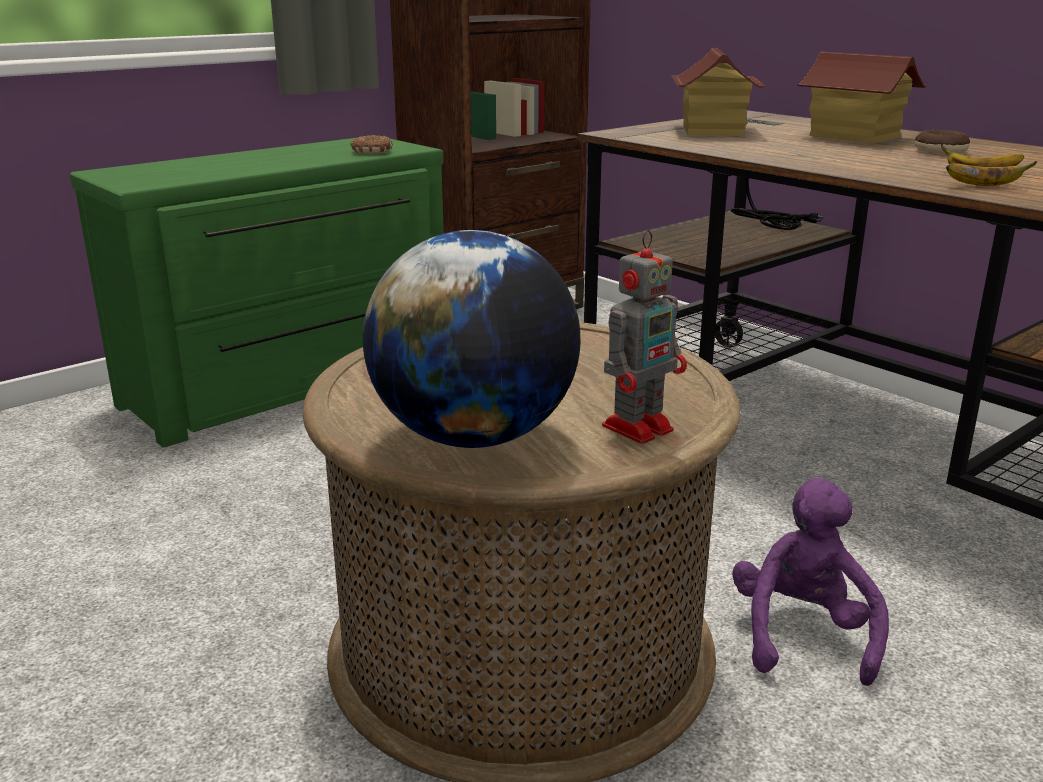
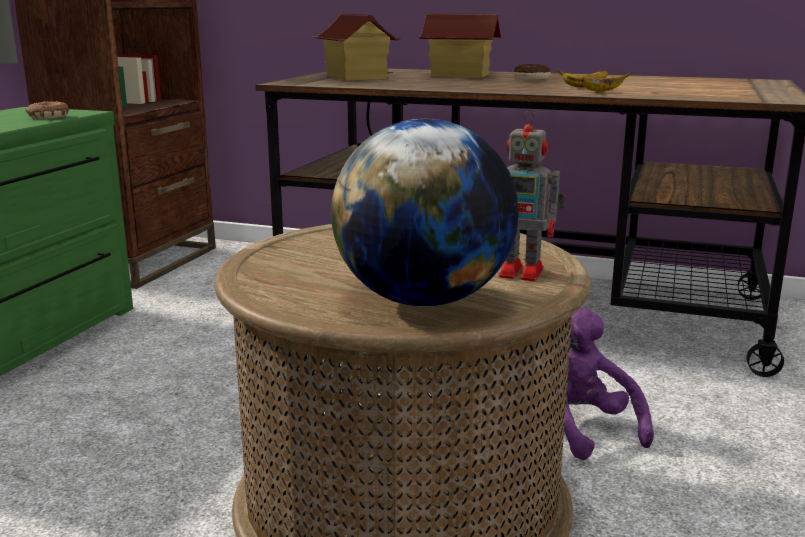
camera: 30 degrees left, 5 degrees down
(640, 427) = (524, 272): toy robot -> toy robot turned 90 degrees clockwise

